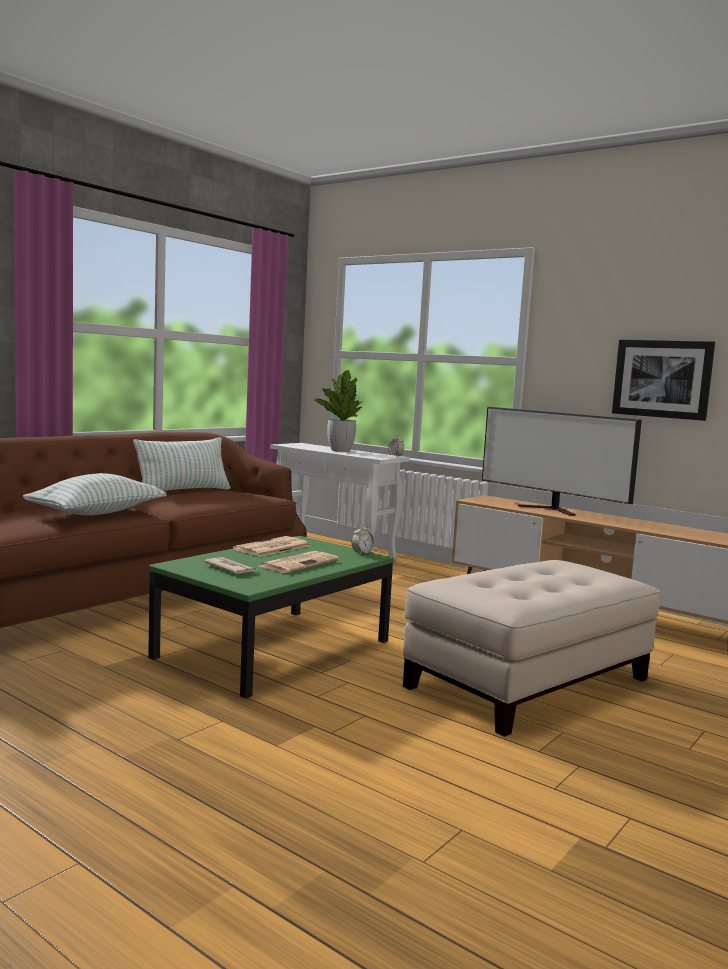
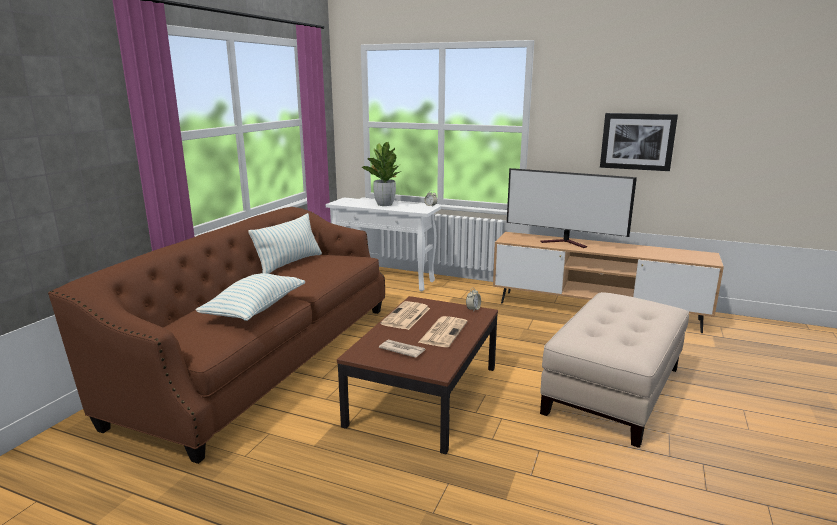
camera: 15 degrees left, 10 degrees up
(274, 648) = (424, 395): green coffee table -> brown coffee table

